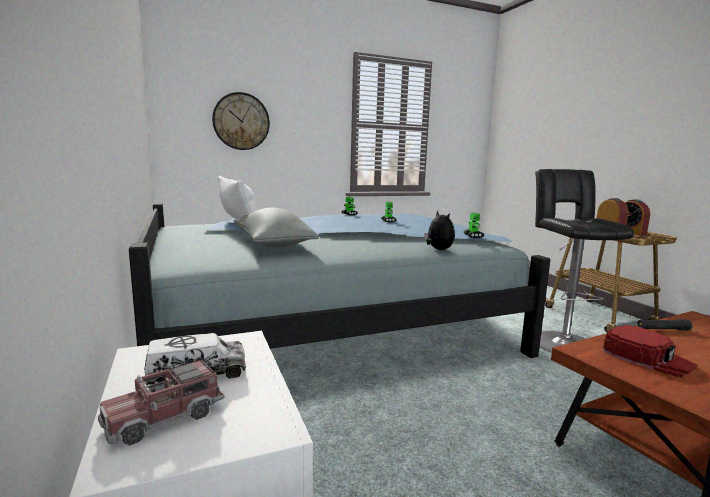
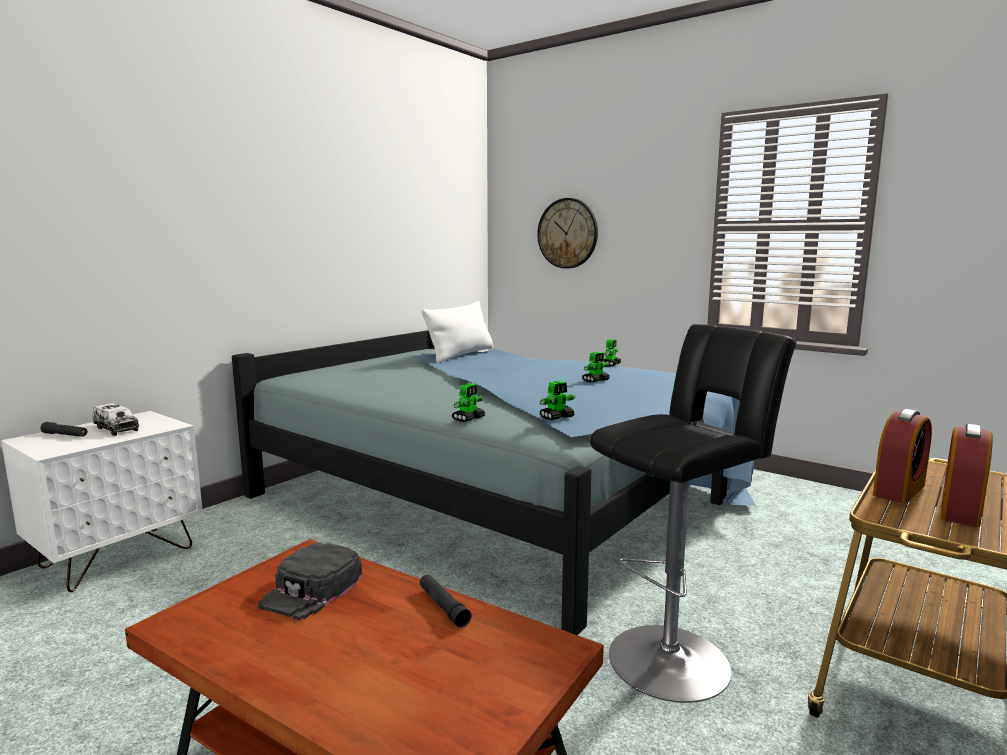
camera: 60 degrees right, 0 degrees up
(164, 417) = (65, 435): toy truck -> black flashlight
(272, 245) = (388, 377): grey pillow -> none
(438, 249) = (468, 418): plush toy -> toy robot
(647, 357) = (312, 590): red cap -> black cap

